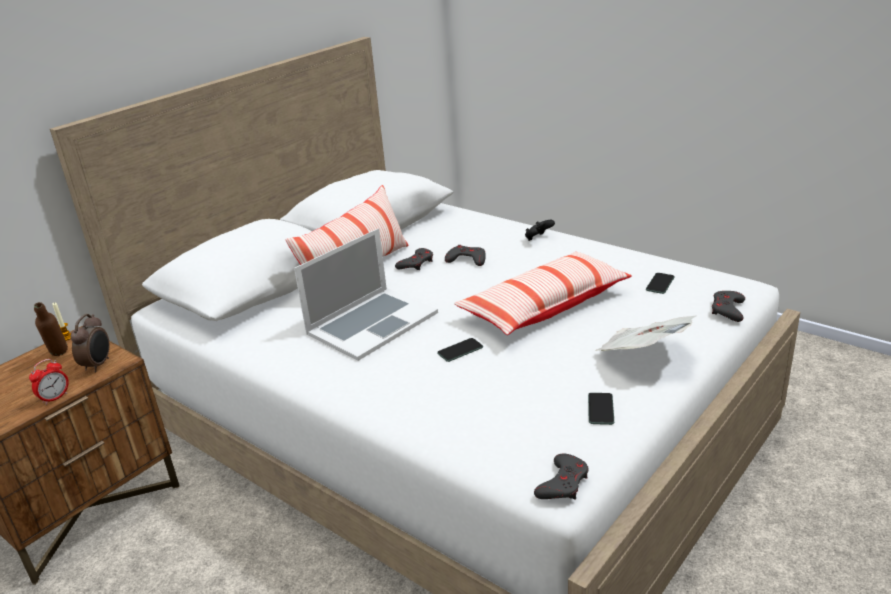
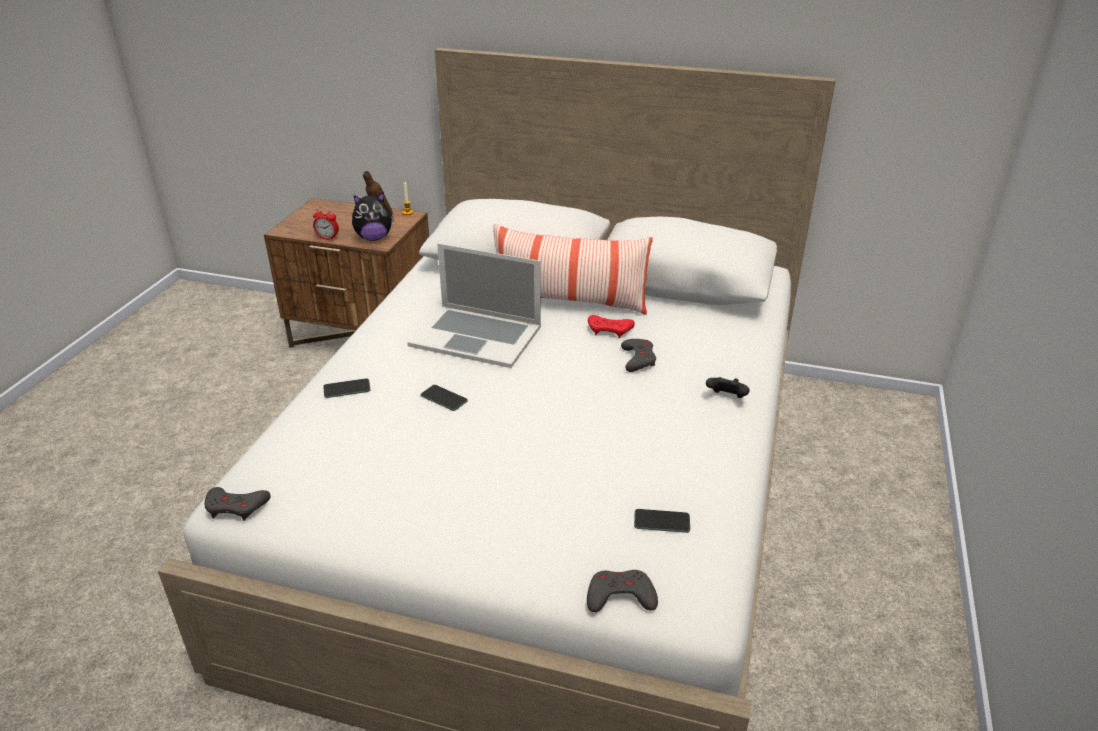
camera: 65 degrees right, 5 degrees up
(98, 365) = (374, 238): alarm clock -> plush toy
(416, 263) = (609, 329): grey game controller -> red game controller
(544, 306) = (556, 435): pillow -> none
(600, 409) = (359, 512): phone -> phone (347, 389)
(643, 355) = (476, 529): newspaper -> none

